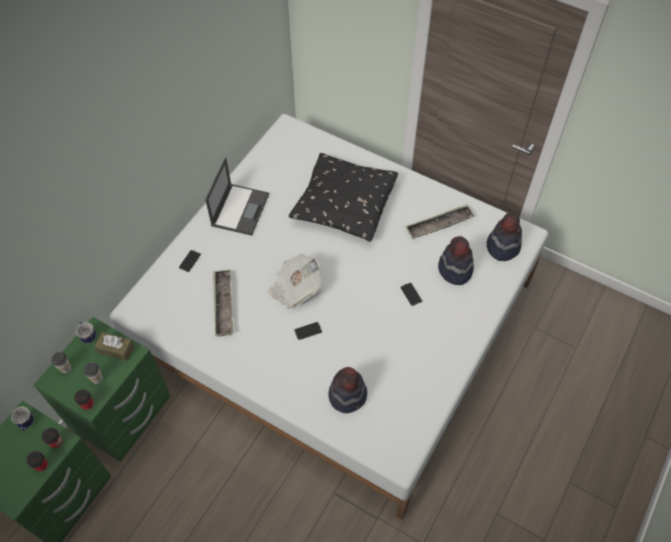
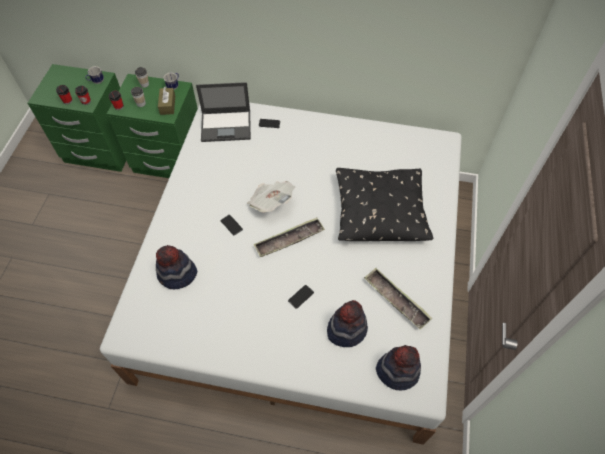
camera: 70 degrees right, 0 degrees up
(223, 305) = (236, 159): tray -> tray (289, 240)
(240, 209) = (336, 138): laptop -> laptop (226, 125)

